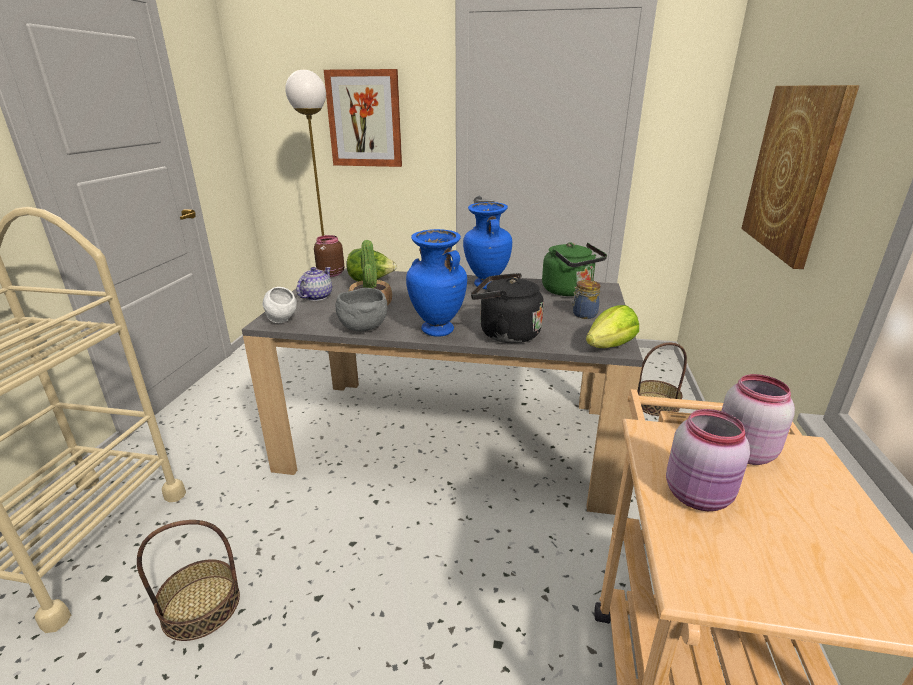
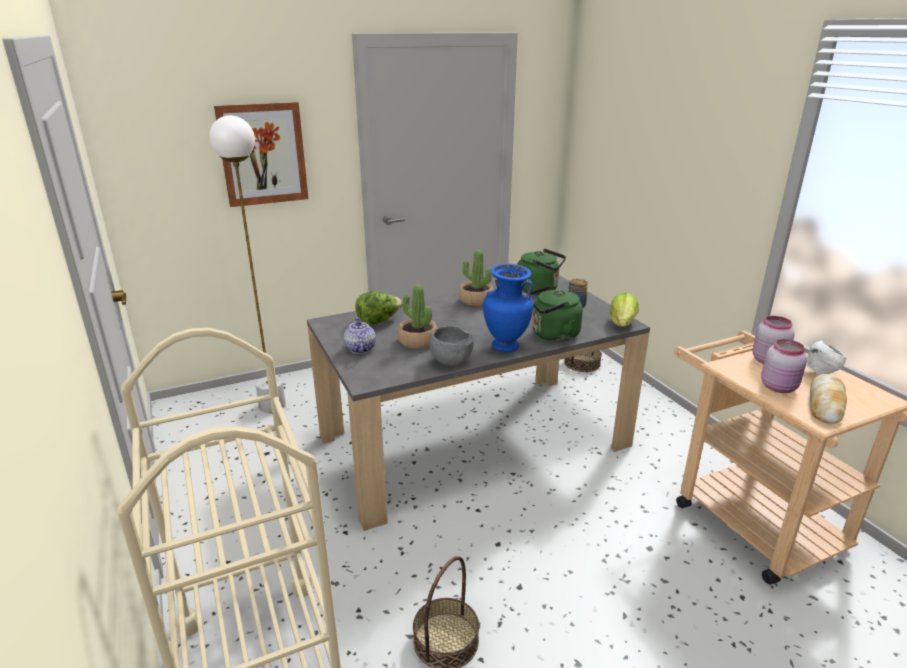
camera: 35 degrees left, 0 degrees up
(282, 322) = (376, 378): white bowl -> white bowl (820, 374)
(330, 274) = (328, 324): brown jar -> none
(486, 285) = (476, 300): blue vase -> potted plant
(505, 334) = (552, 335): black kettle -> green kettle
(750, 560) = (825, 404): none -> bread
(794, 171) = (675, 180): picture -> none

